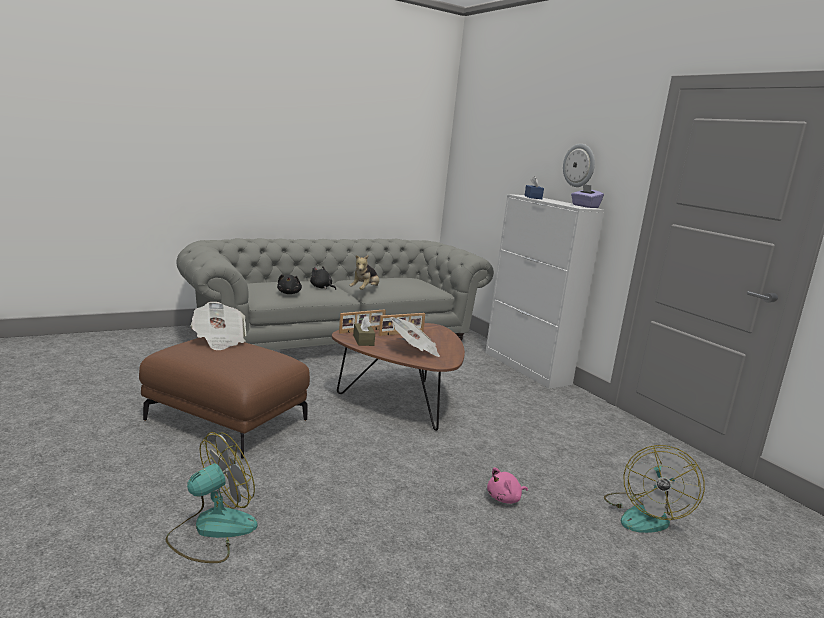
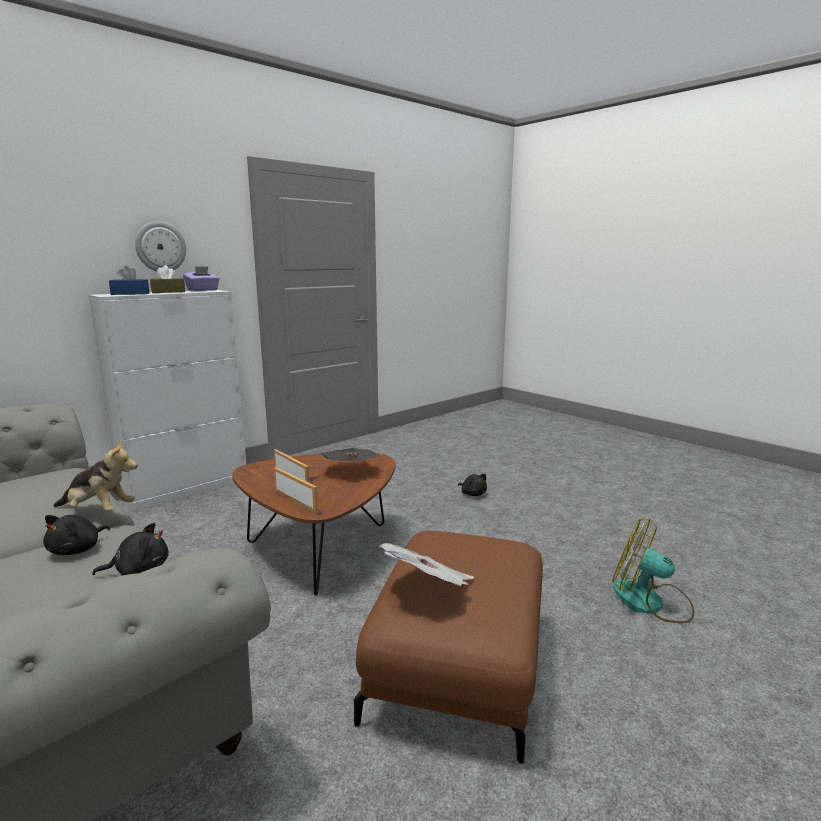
camera: 100 degrees left, 0 degrees up
(363, 340) = (337, 497): brown tissue box -> brown tissue box (168, 292)
(505, 499) = (473, 494): pink plush toy -> black plush toy
(644, 515) = (450, 458): fan -> none

